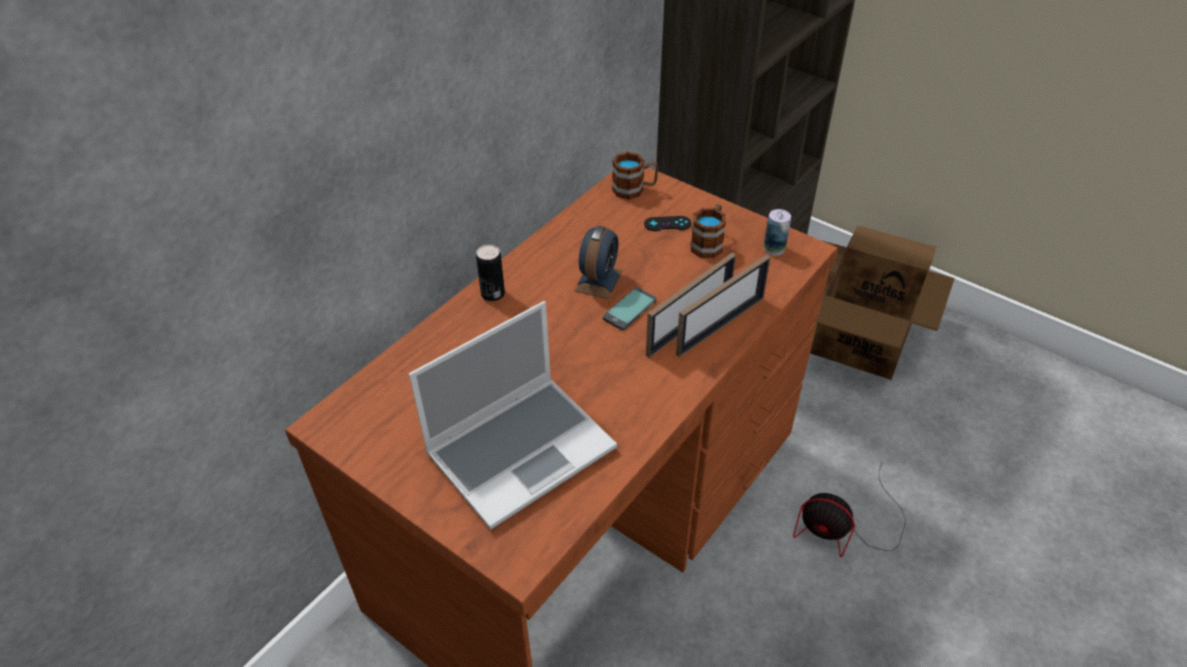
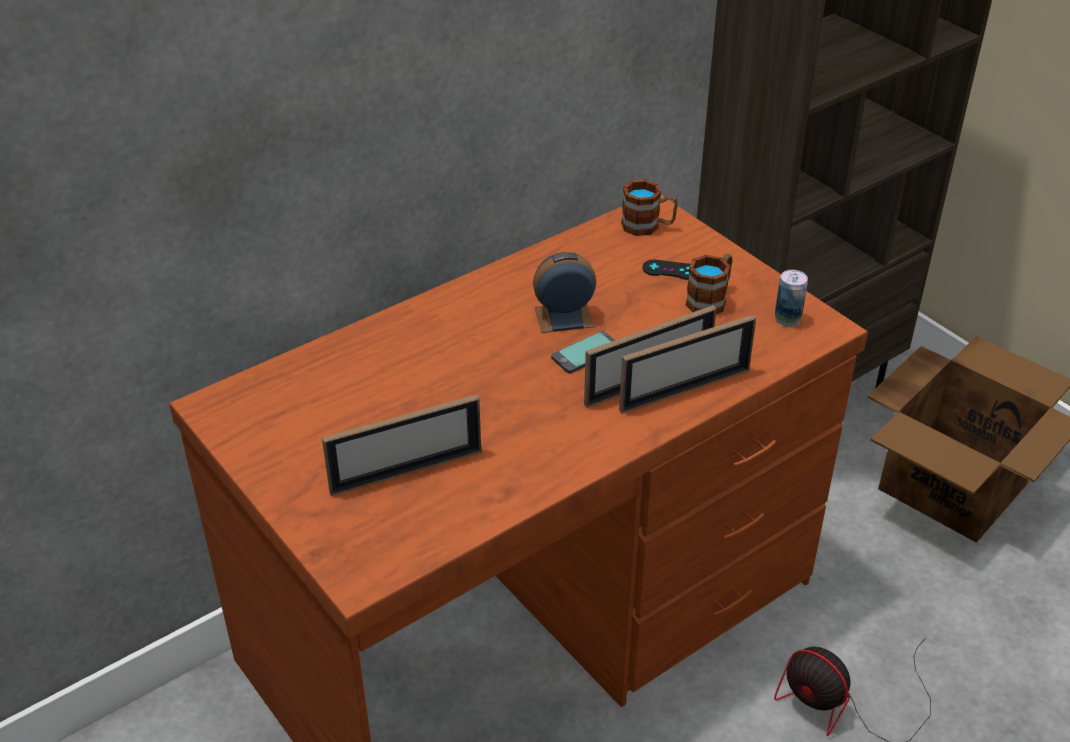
camera: 15 degrees right, 5 degrees down
(493, 294) = (439, 309): can -> none
(521, 449) = (406, 471): laptop -> picture frame
(598, 280) = (564, 317): alarm clock -> alarm clock turned 135 degrees counterclockwise

